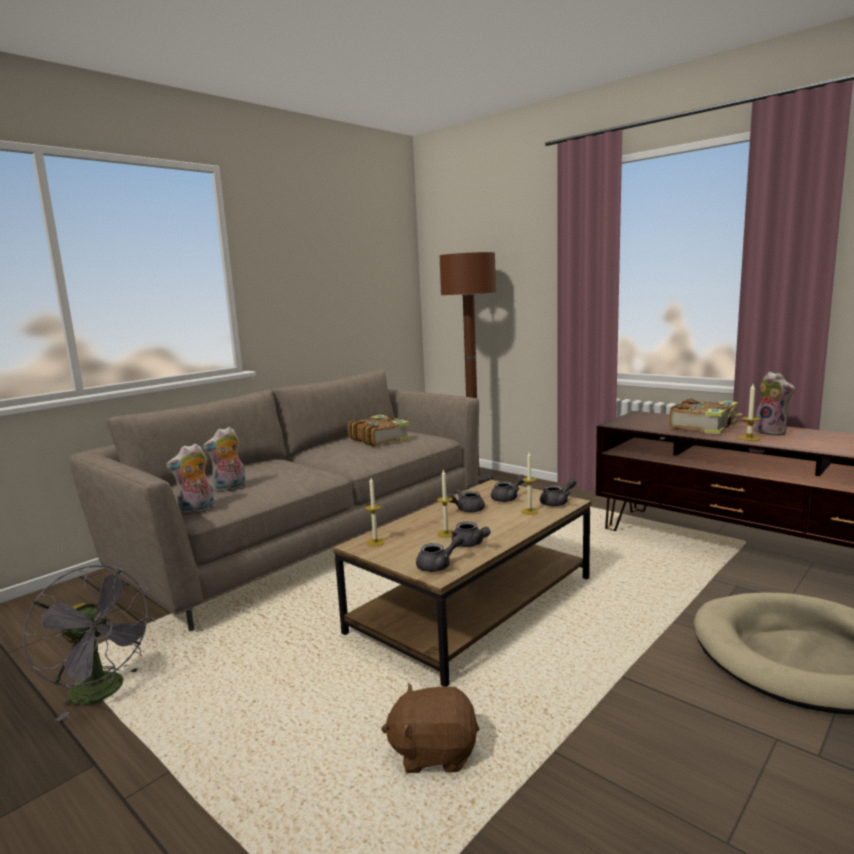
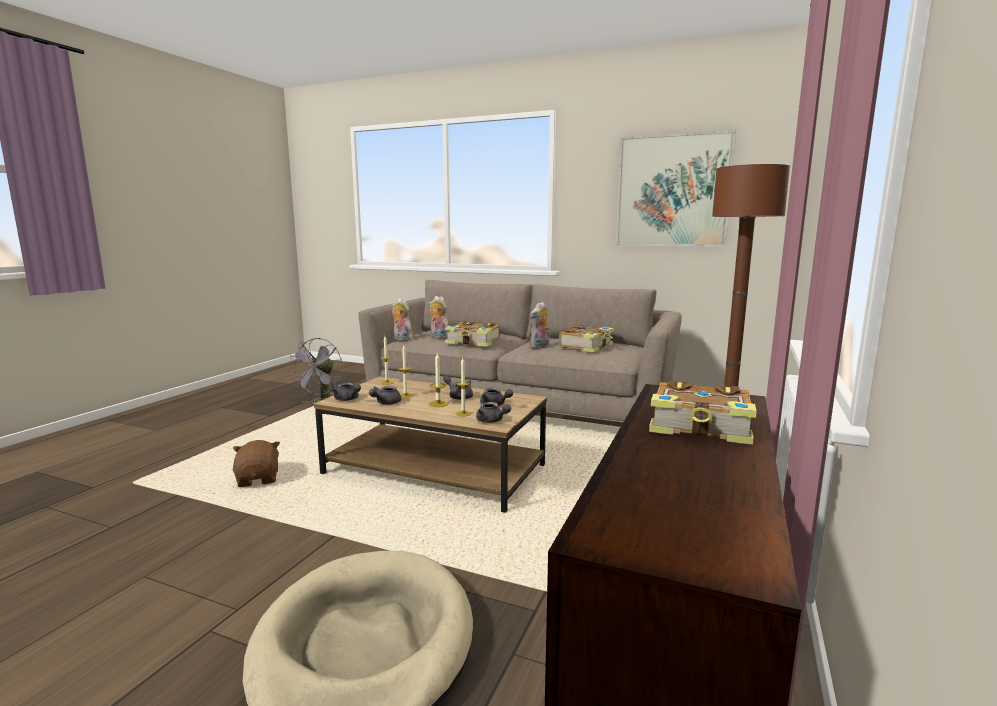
camera: 70 degrees right, 0 degrees up
(292, 474) = (473, 342): none -> book
(344, 272) = (672, 191): none -> picture
(749, 438) = (648, 448): candle -> candle (438, 404)
(772, 432) = (708, 465): plush toy -> plush toy (540, 347)

